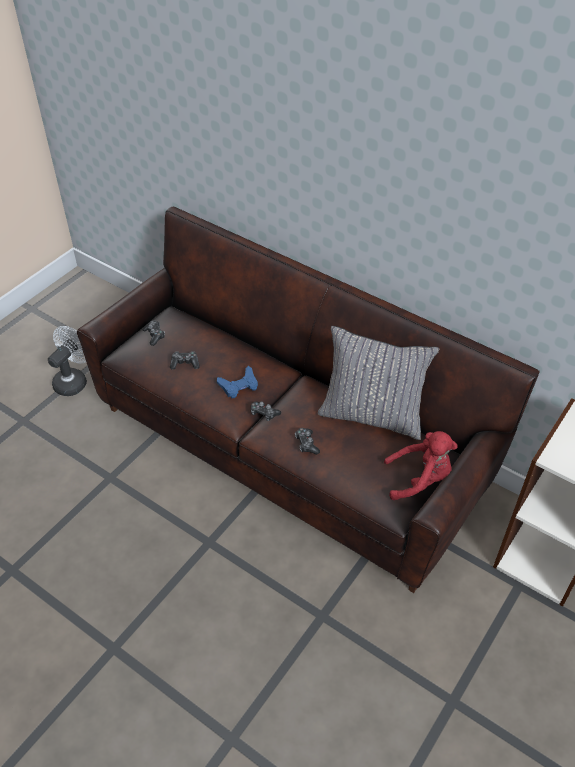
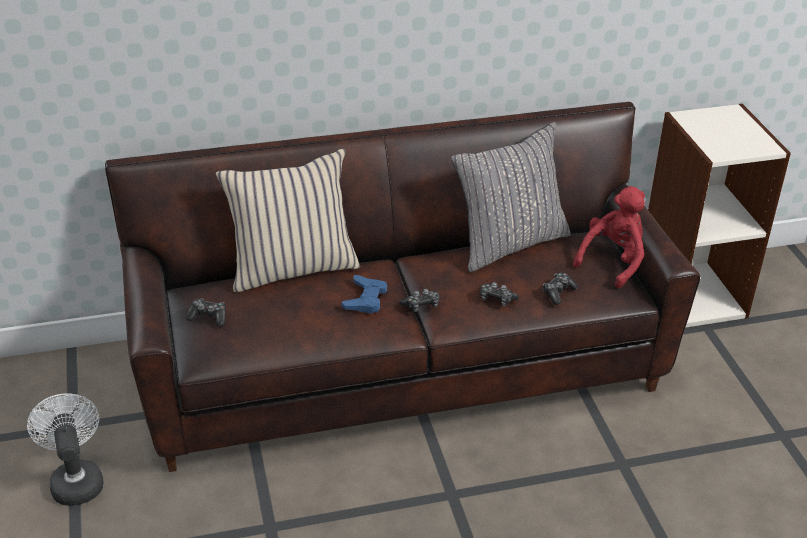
camera: 50 degrees left, 10 degrees down
(185, 363) = (284, 317): game controller -> game controller (558, 292)
(233, 338) = (292, 268): none -> beige pillow

